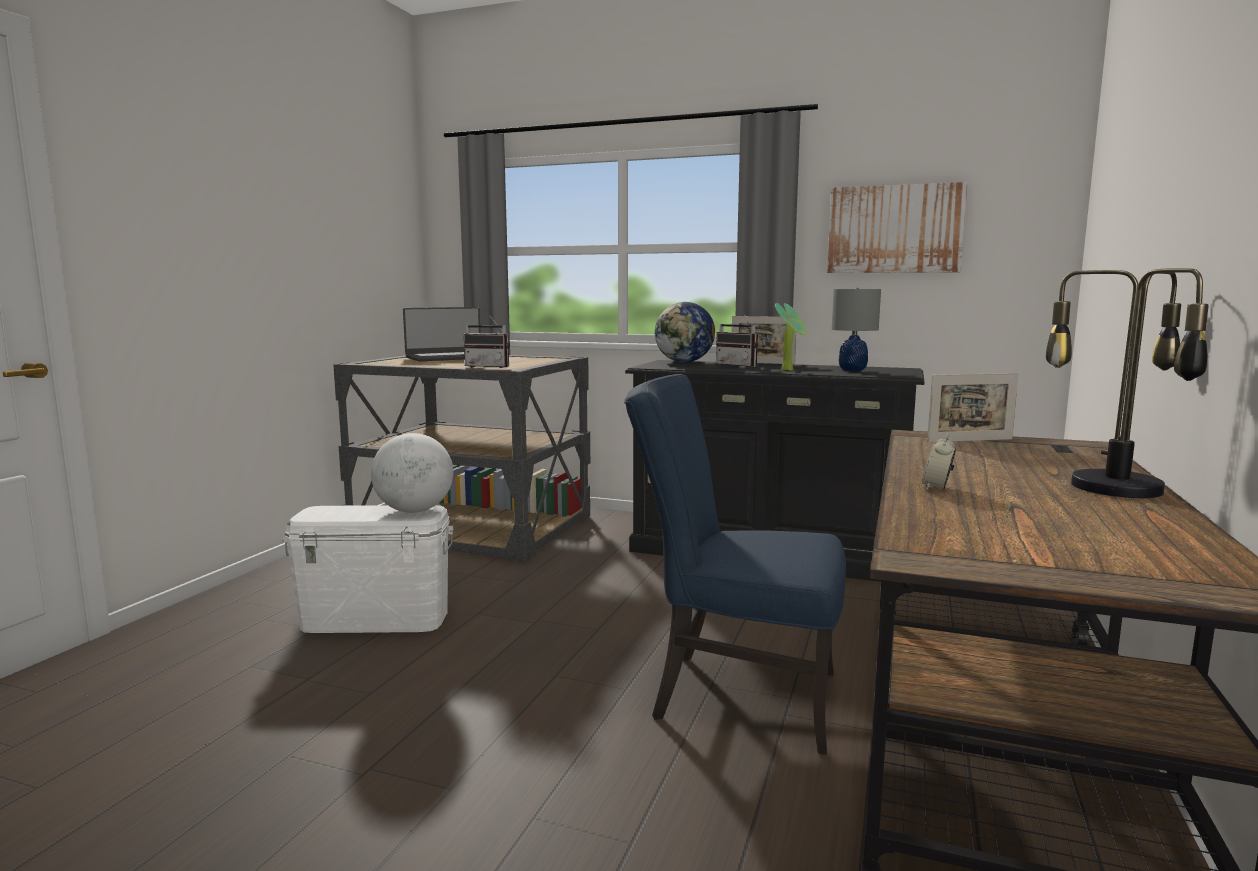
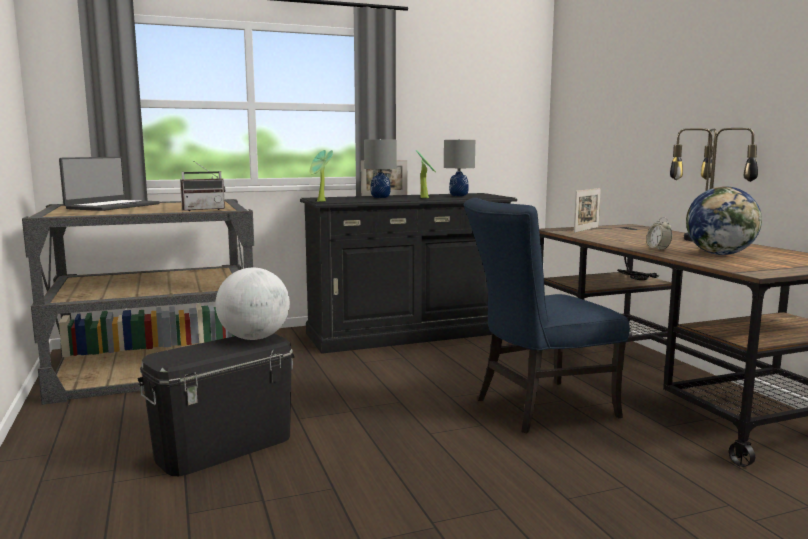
camera: 40 degrees left, 0 degrees up
(376, 619) = (224, 447): white storage box -> black storage box
(642, 366) = (321, 201): none -> potted plant
(684, 362) = (332, 197): globe -> globe (720, 254)
(739, 365) = (381, 197): radio -> grey table lamp
(894, 229) = (452, 99): picture -> none

